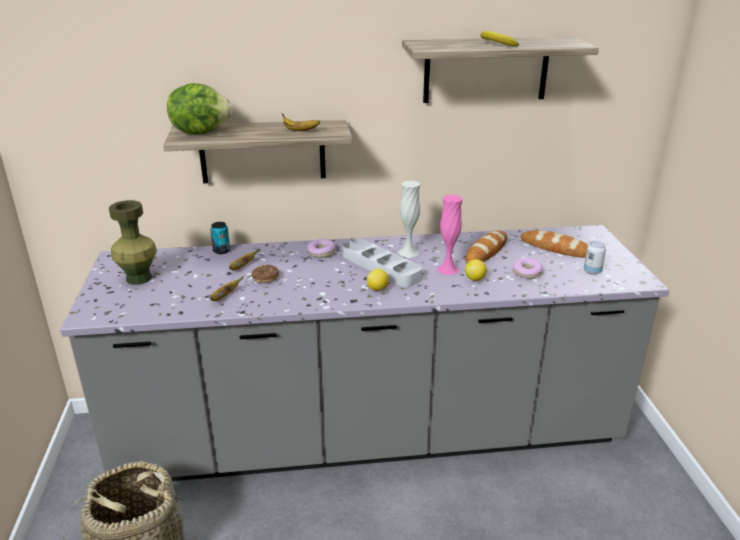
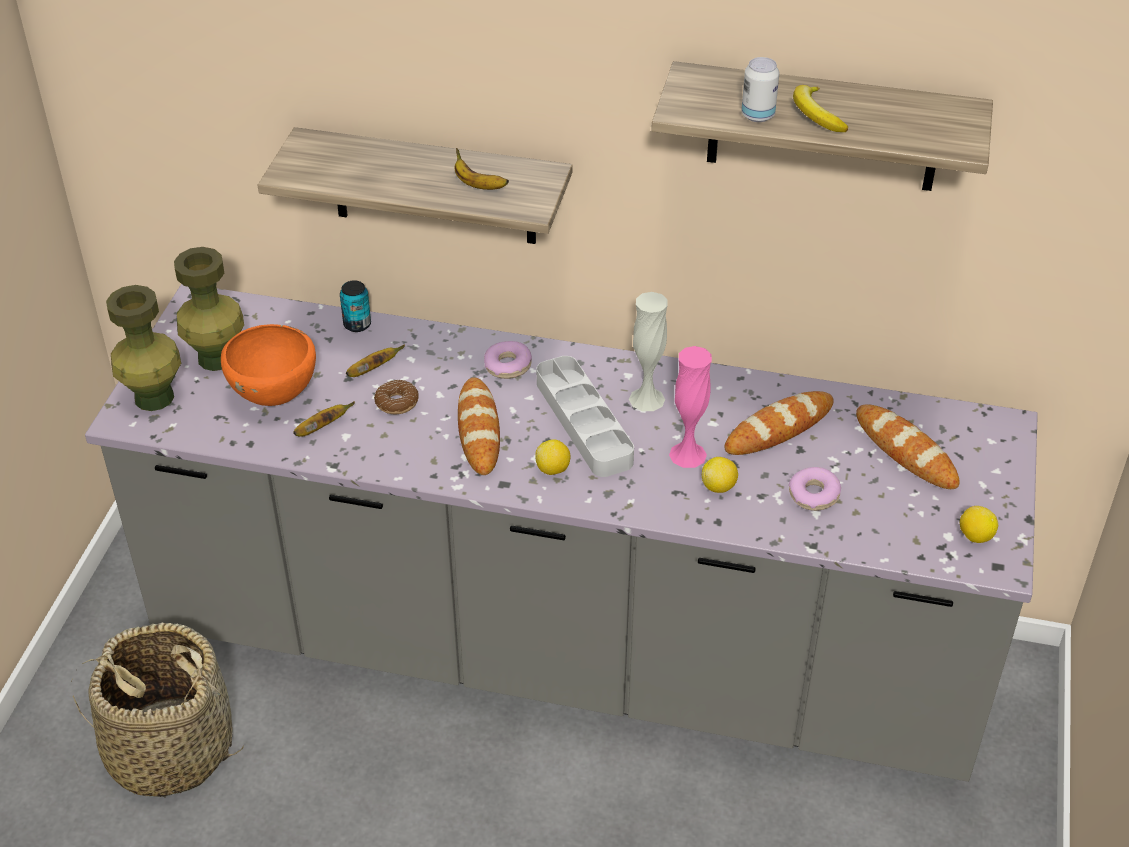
camera: 20 degrees right, 15 degrees up
(103, 303) = (154, 398): none -> green vase
(187, 288) = (275, 397): none -> orange bowl
(200, 132) = (326, 159): lettuce -> none
(322, 280) = (479, 430): none -> bread
(592, 271) = (928, 520): can -> can (757, 115)
(620, 273) = (975, 536): none -> lemon

